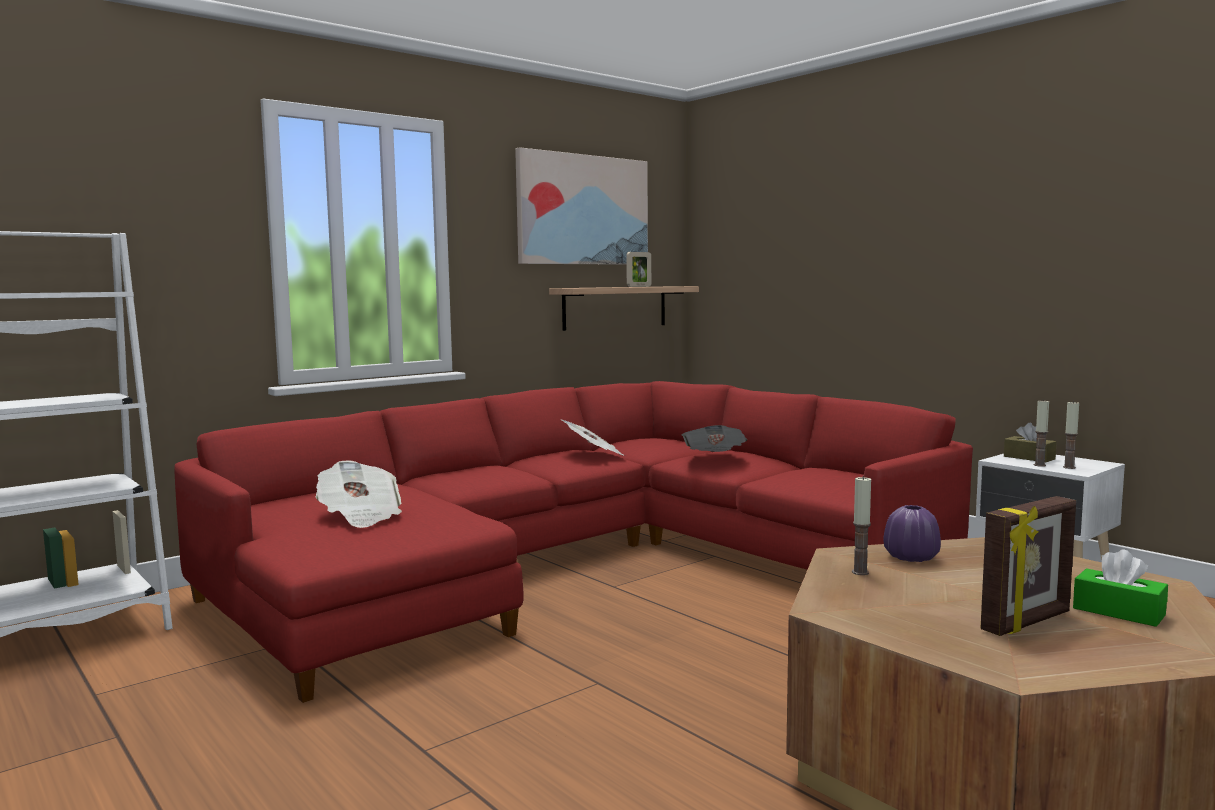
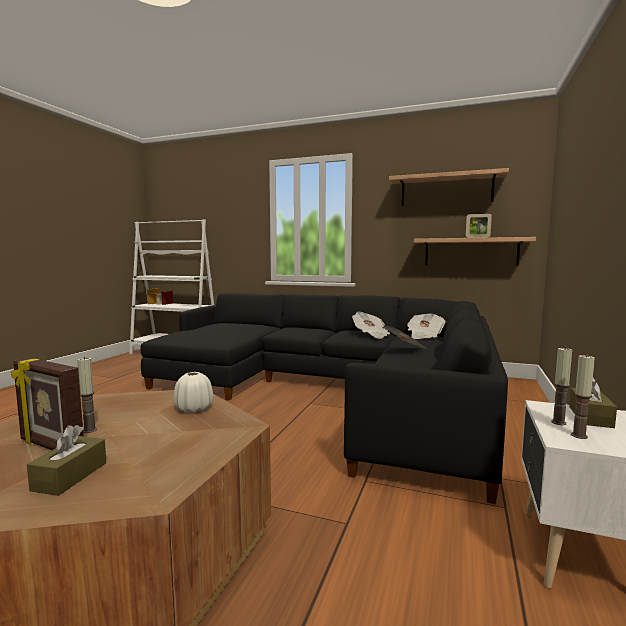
camera: 60 degrees right, 0 degrees up
(360, 516) = (210, 331): newspaper -> newspaper (424, 336)
(574, 565) = (329, 390): red sofa -> black sofa
(583, 210) = (446, 190): picture -> shelf
(860, 572) = (154, 400): candle -> candle (89, 430)
(911, 557) = (194, 408): purple vase -> white vase
(1118, 612) = (70, 476): green tissue box -> brown tissue box

